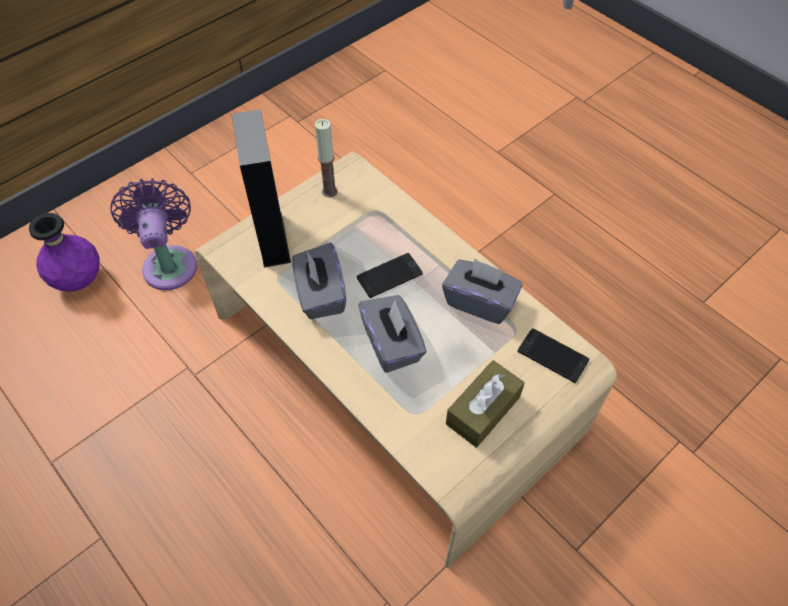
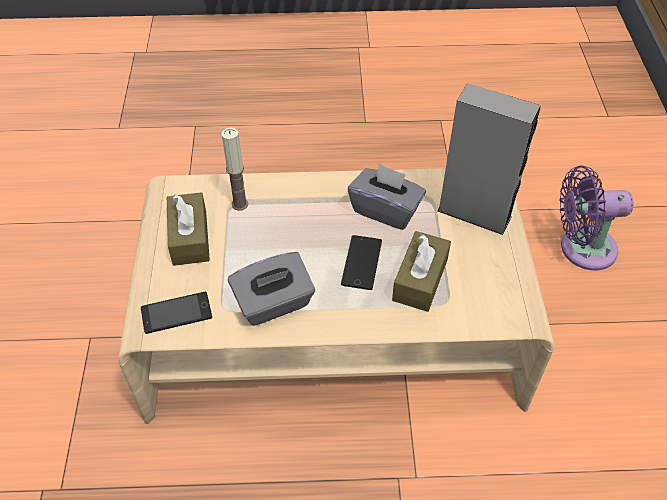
camera: 130 degrees right, 5 degrees down
(79, 280) = (603, 188): purple vase -> none
(169, 263) = (582, 248): purple fan -> purple fan turned 150 degrees clockwise
(329, 191) = (500, 282): candle -> candle (240, 204)
(371, 233) = (420, 279): none -> brown tissue box
(392, 344) = (297, 223): grey tissue box -> none

